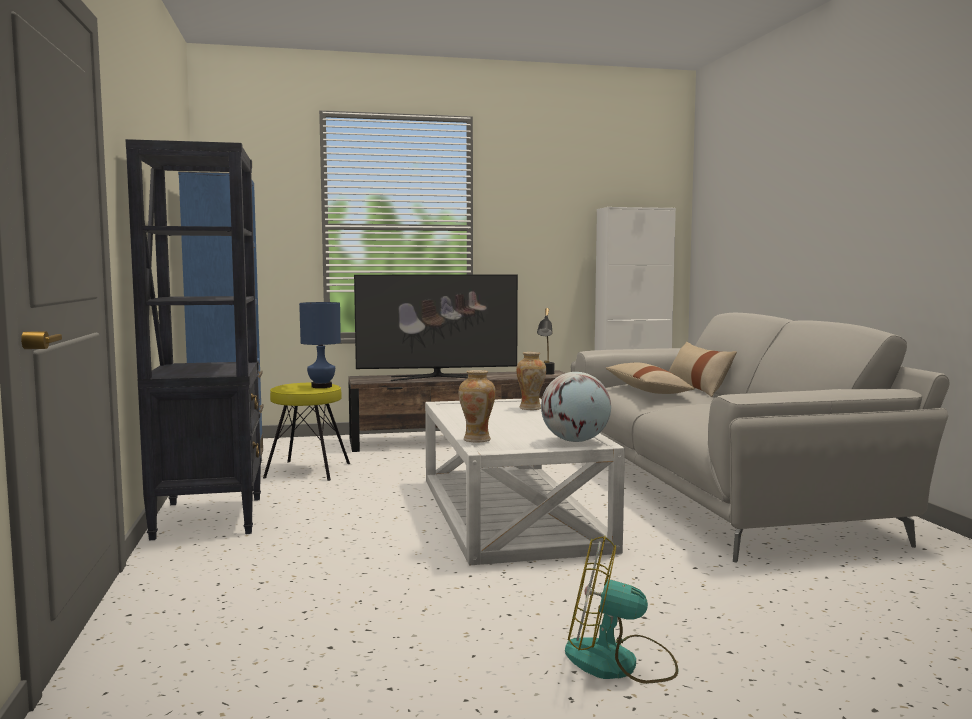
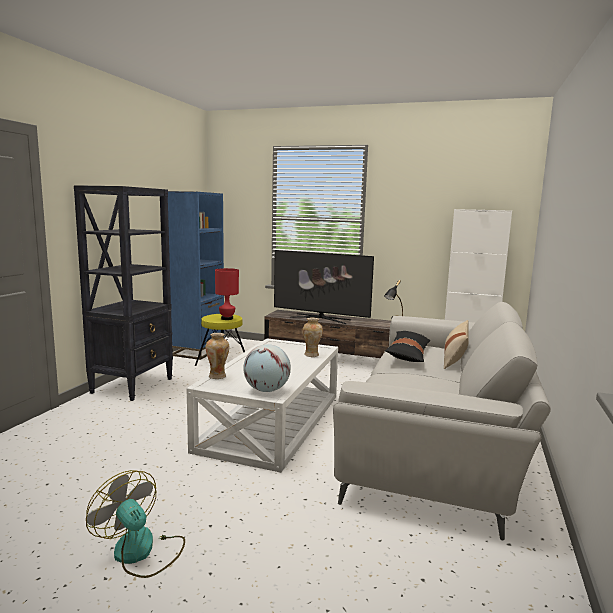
camera: 30 degrees right, 5 degrees up
(322, 386) = (227, 318): blue table lamp -> red table lamp
(647, 390) = (408, 354): beige pillow -> black pillow

